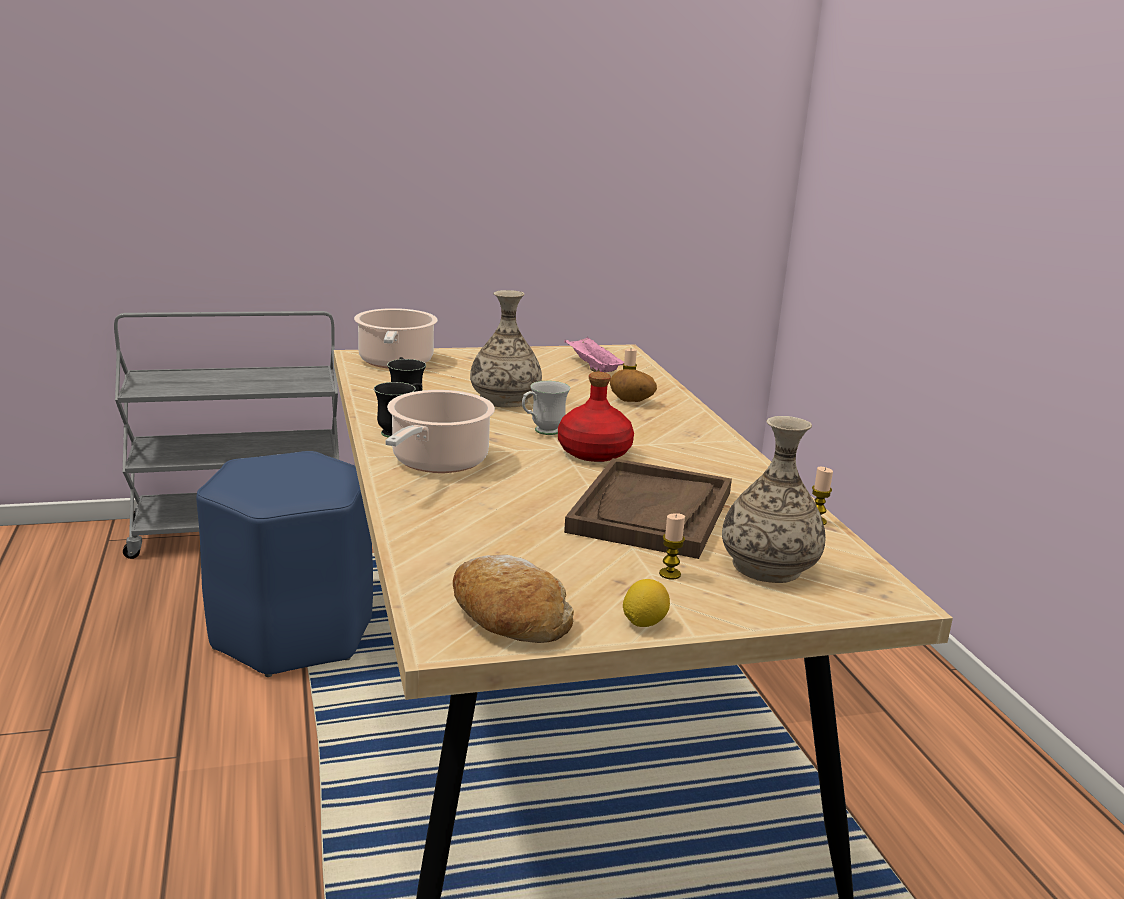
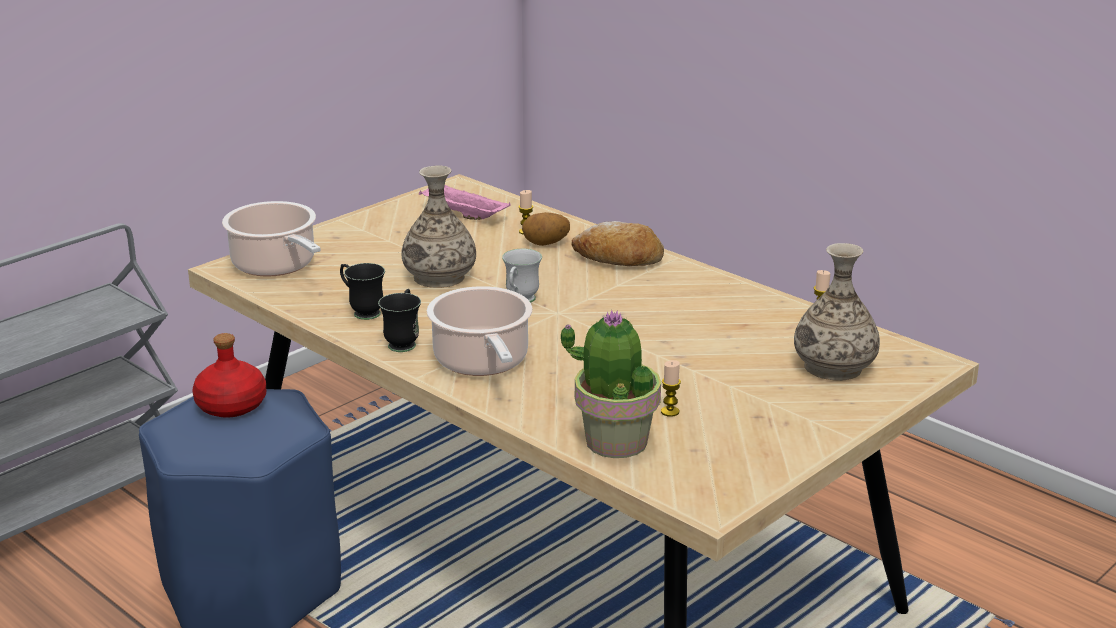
camera: 30 degrees left, 5 degrees up
(448, 554) = (615, 441): none -> potted plant
(508, 617) = (726, 473): bread -> bread (618, 259)
(593, 452) = (588, 308): red bottle -> red bottle (230, 406)
(644, 622) = (813, 441): lemon -> none
(651, 512) = (703, 349): brown tray -> none
(670, 574) = (781, 397): candle -> candle (670, 411)

